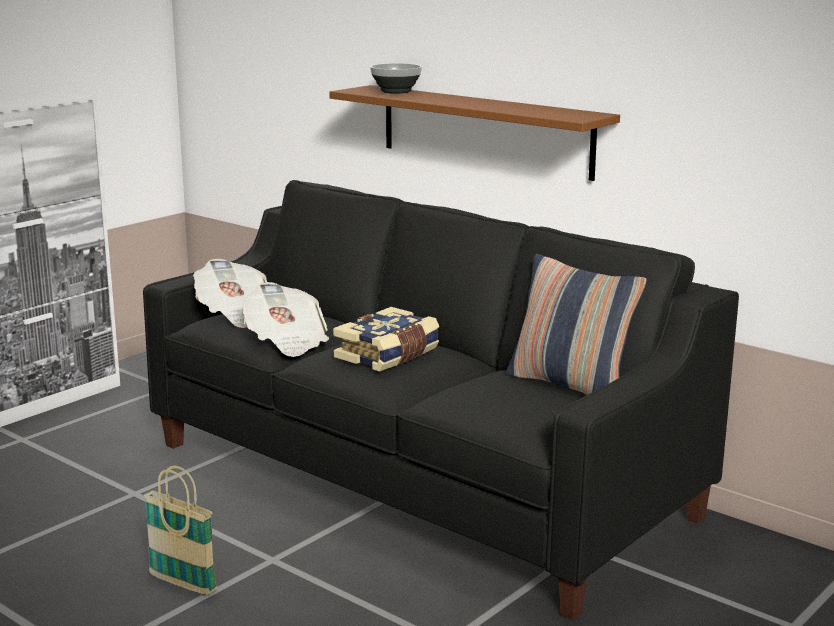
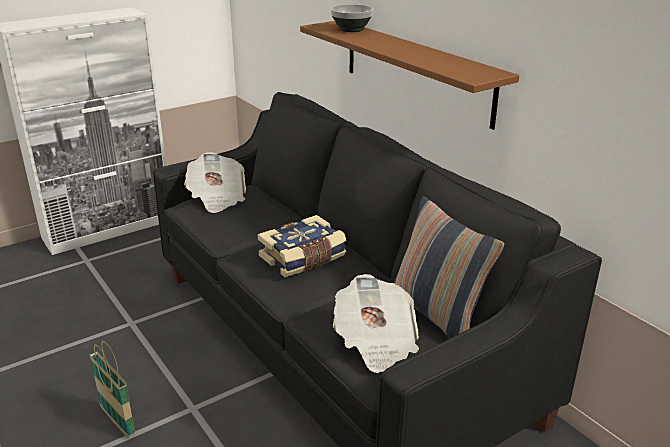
camera: 15 degrees right, 10 degrees up
(286, 342) = (239, 230): newspaper -> newspaper (375, 342)

